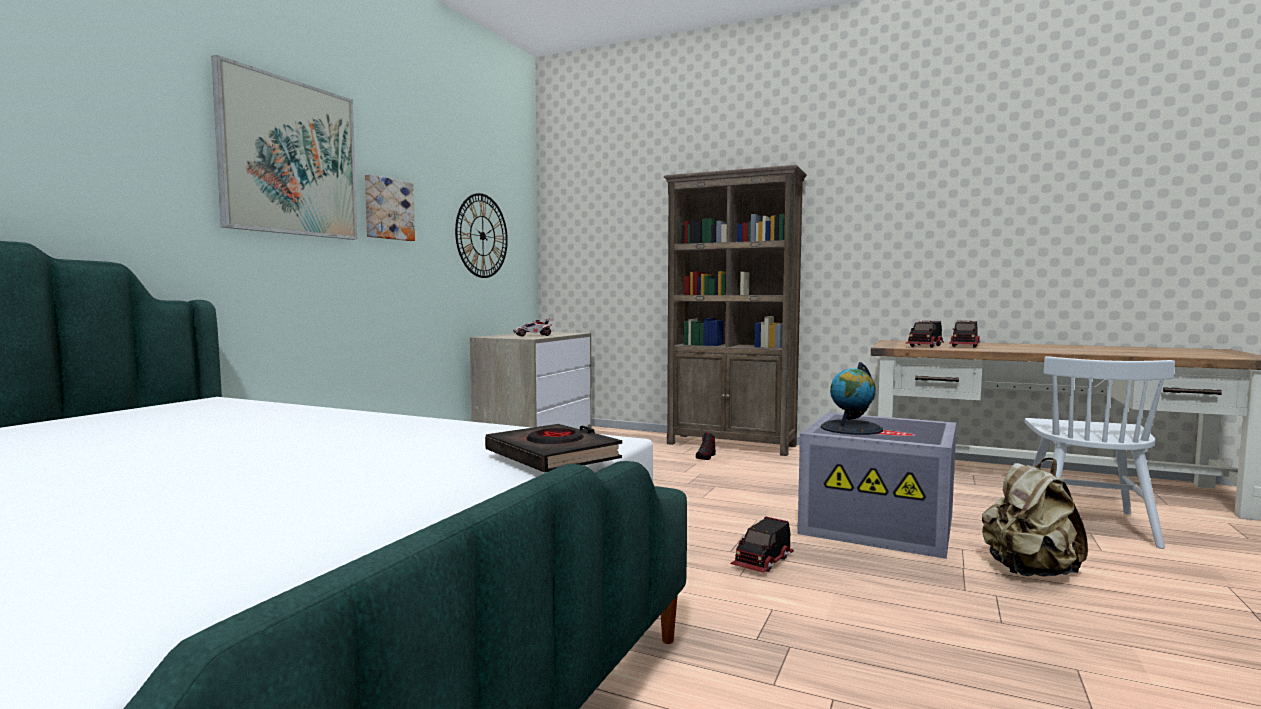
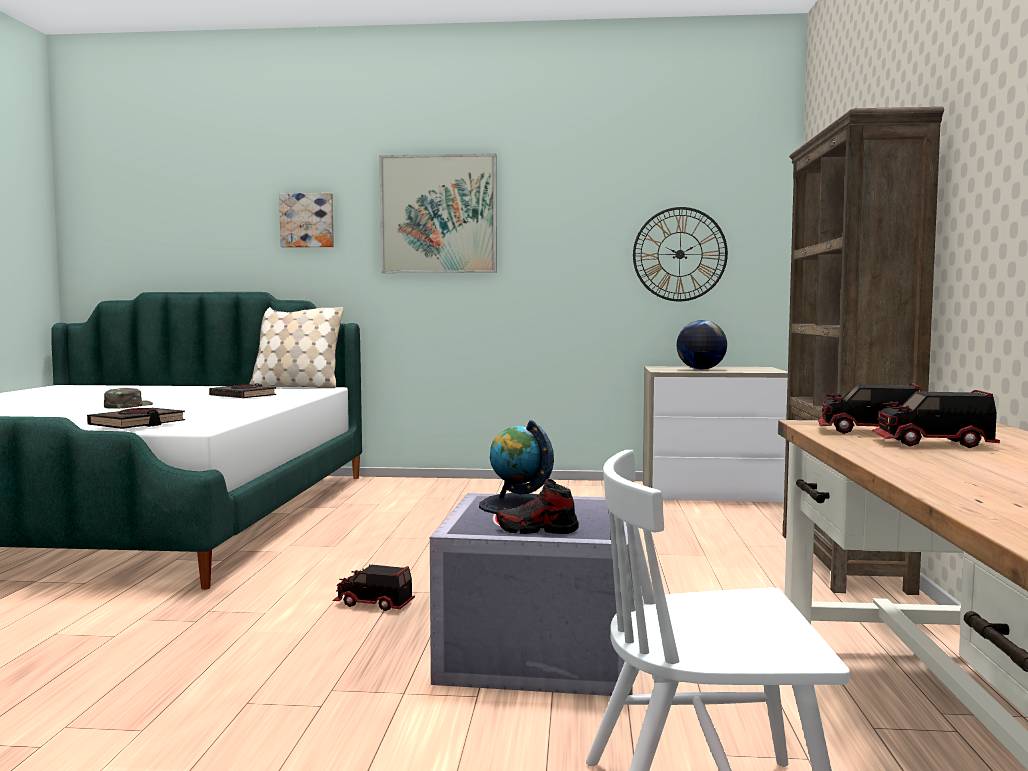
camera: 70 degrees right, 0 degrees up
(140, 407) = (297, 386): none -> beige pillow
(210, 471) = (128, 406): none -> green cap
(223, 425) = (243, 396): none -> black book
(388, 209) = (538, 241): picture -> picture (307, 220)
(533, 335) = (701, 369): toy car -> globe
(705, 457) = (746, 556): shoe -> shoe (537, 530)
(1029, 572) = (406, 733): beige backpack -> none

